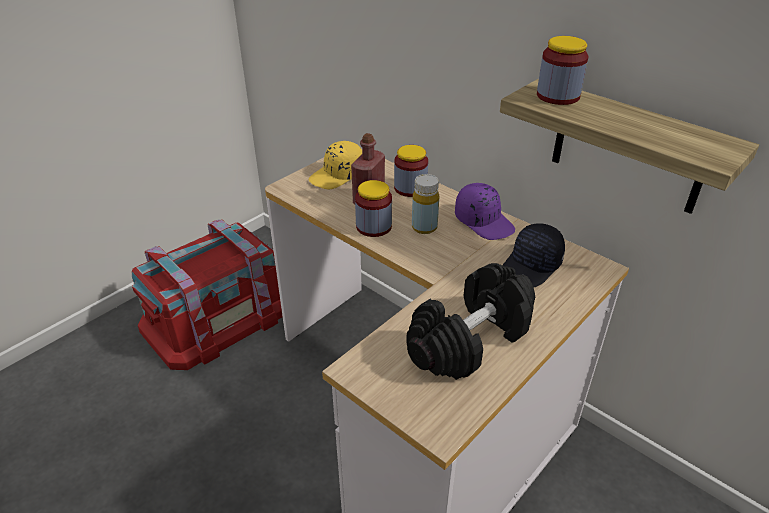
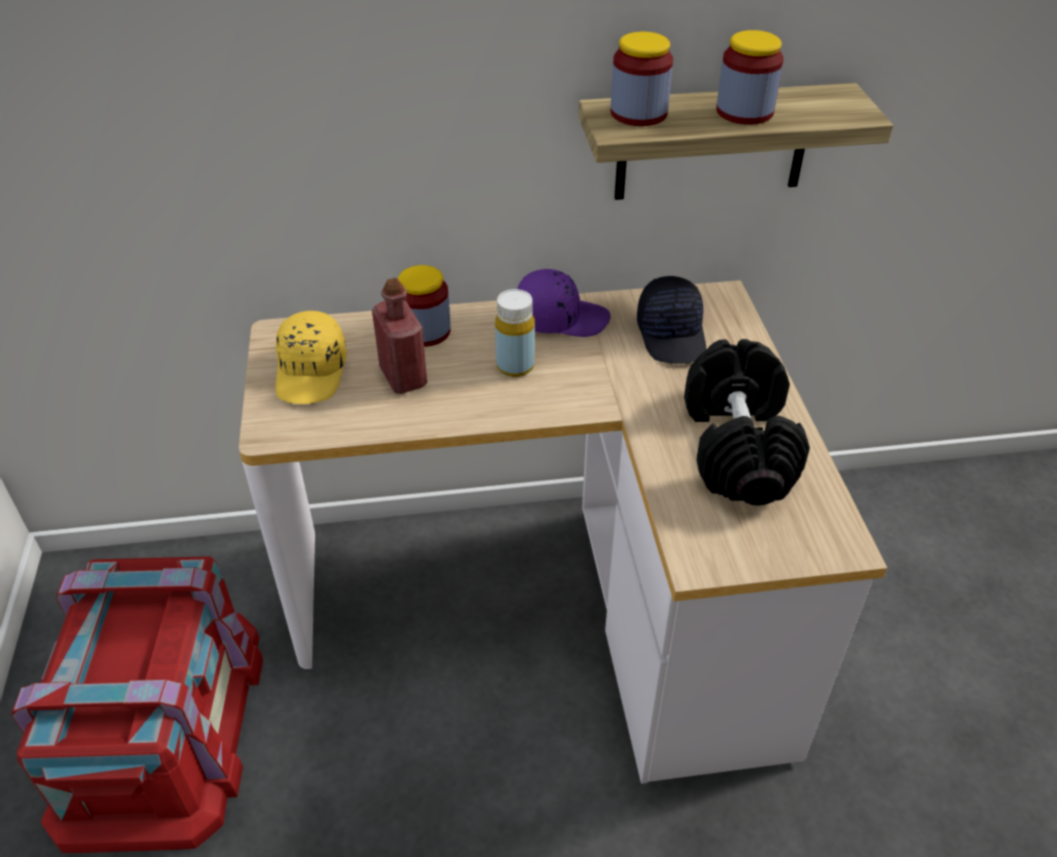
camera: 50 degrees left, 5 degrees up
(374, 226) = (462, 404): jar -> jar (744, 112)

